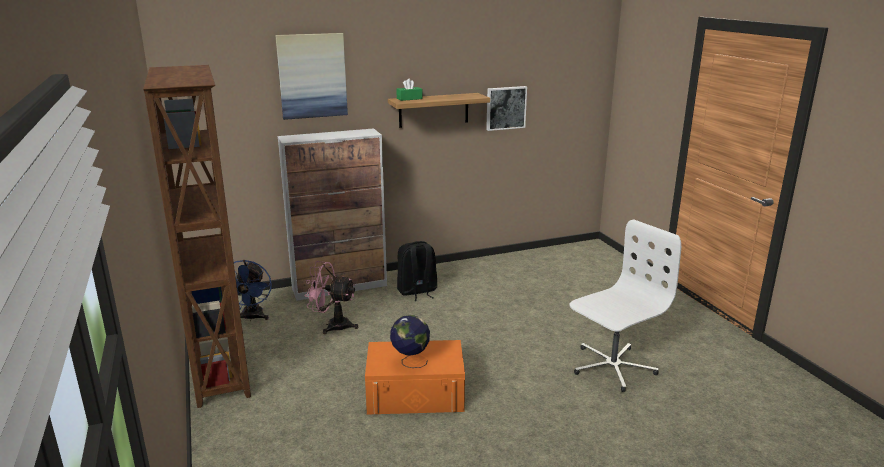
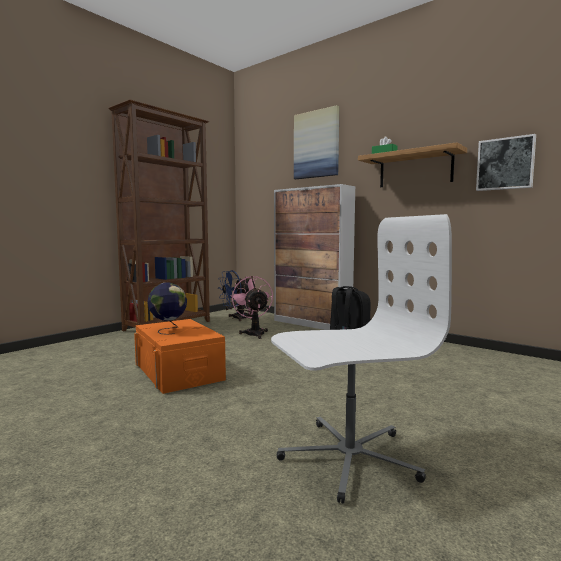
camera: 60 degrees right, 15 degrees down
(612, 366) = (348, 457): white office chair -> white office chair turned 45 degrees counterclockwise

